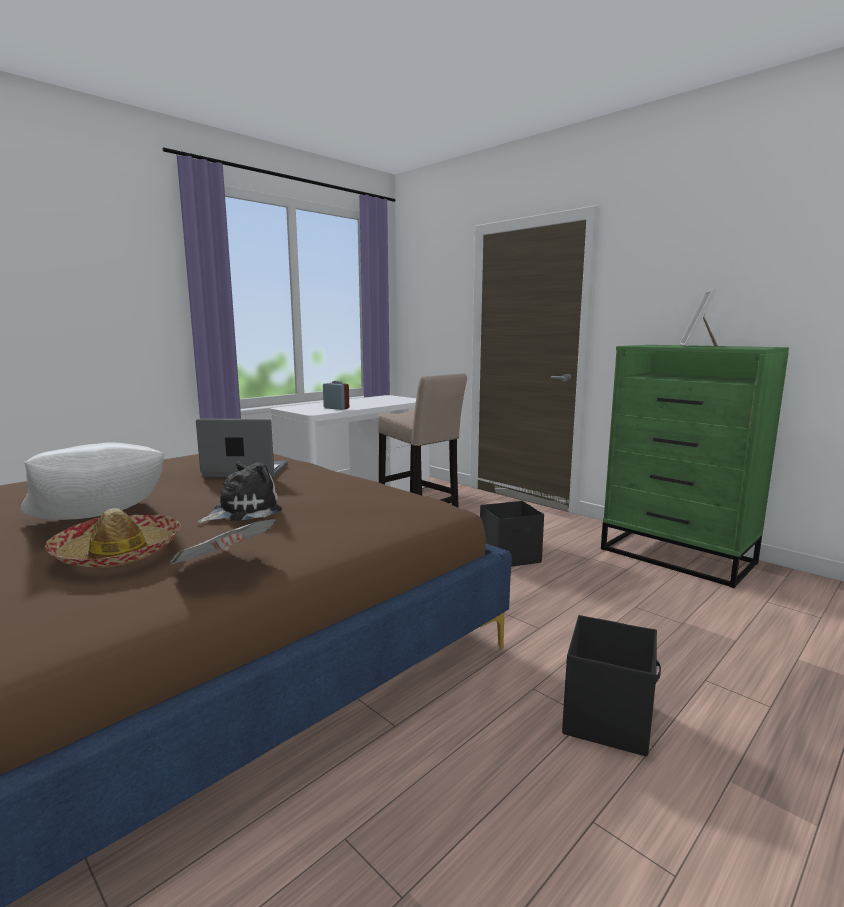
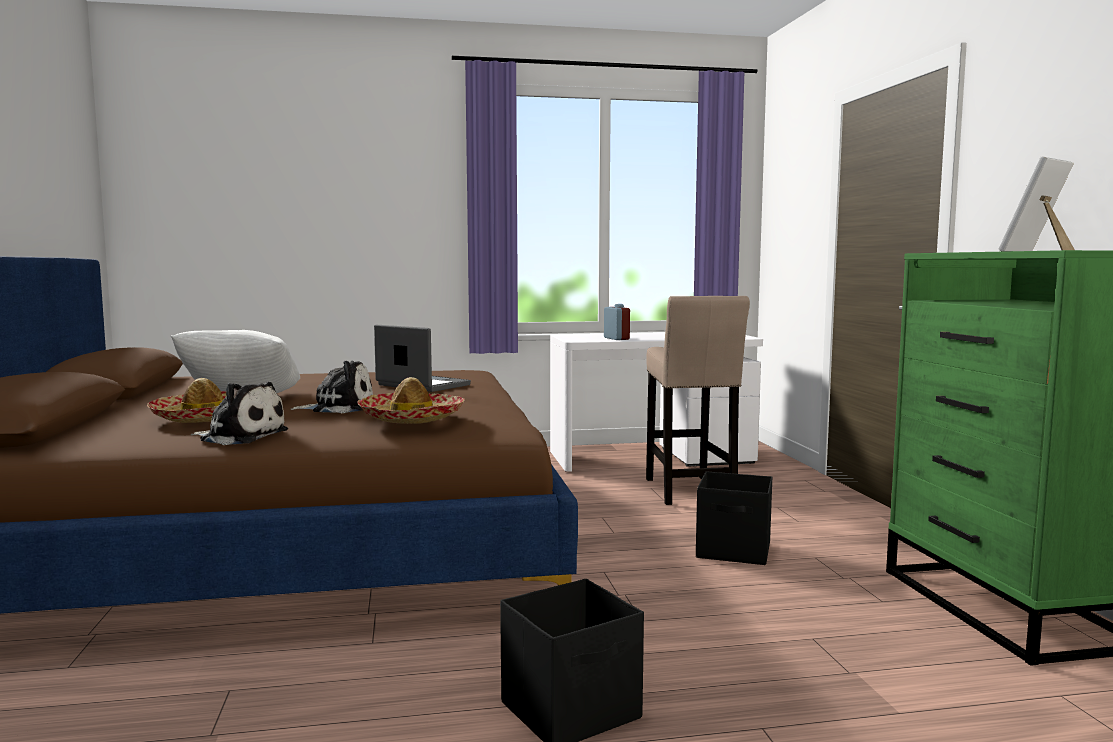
camera: 35 degrees right, 5 degrees down
(225, 568) = (241, 436): newspaper -> plush toy
(353, 511) = (412, 418): none -> hat

